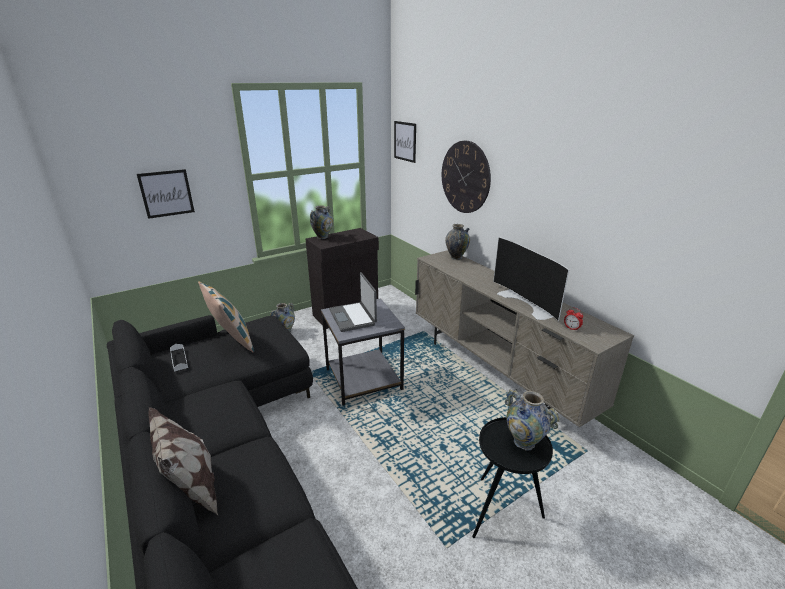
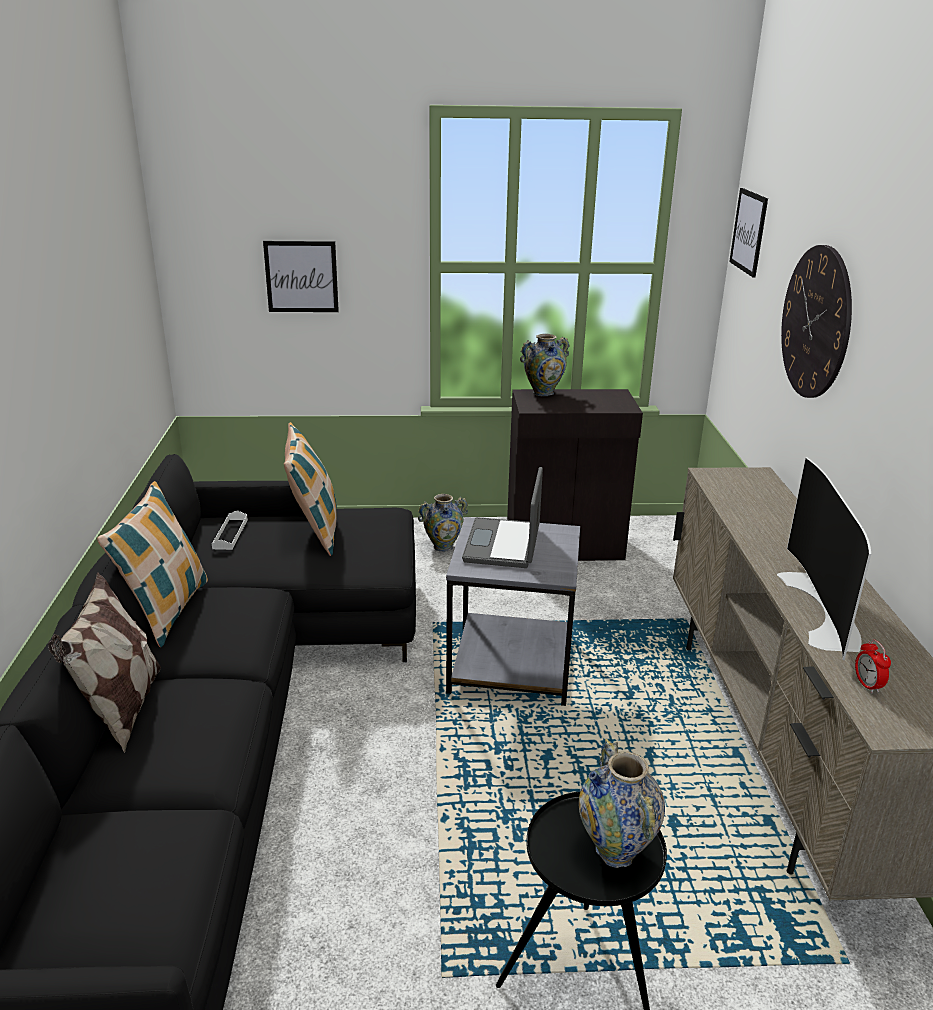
camera: 30 degrees right, 0 degrees up
(172, 418) = (167, 610): none -> pillow
(456, 257) = (768, 485): vase -> none

